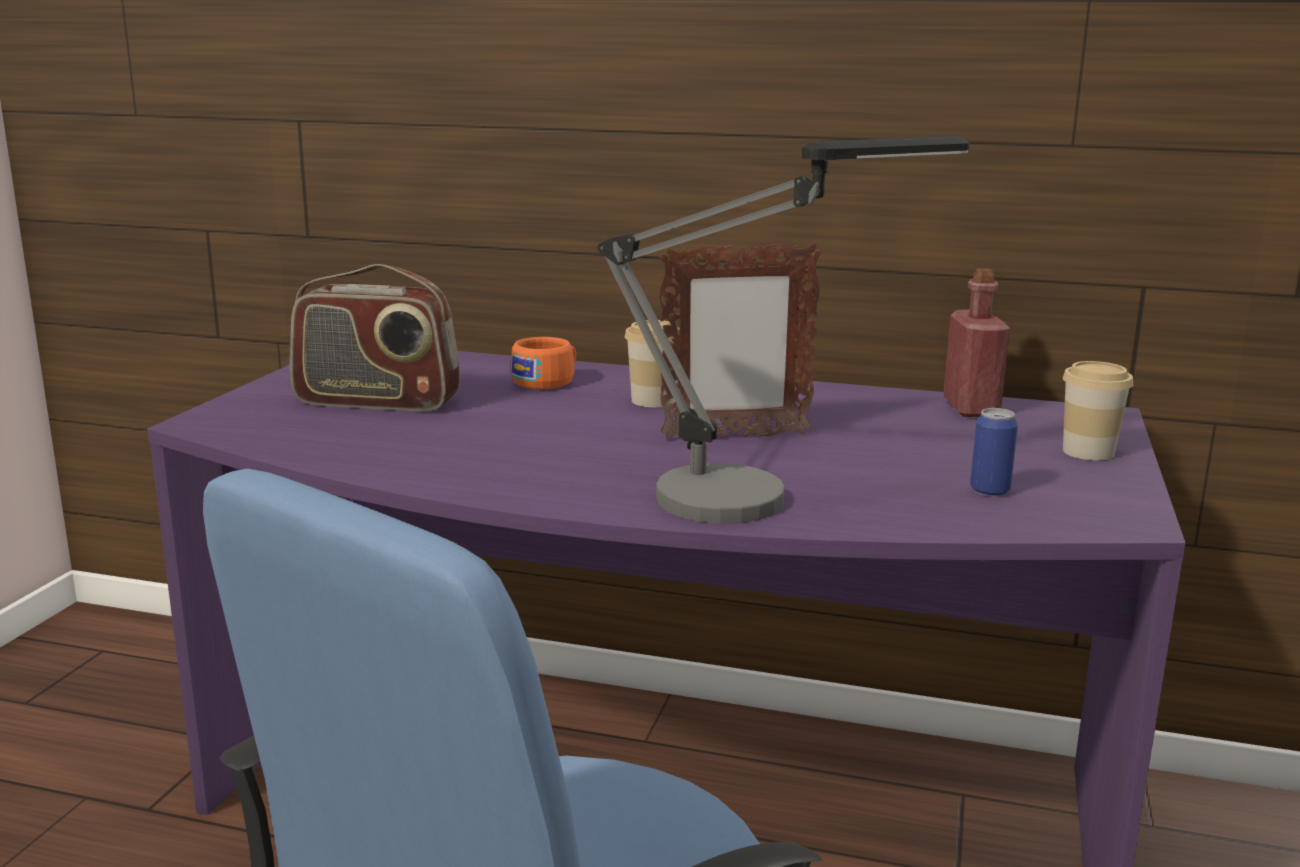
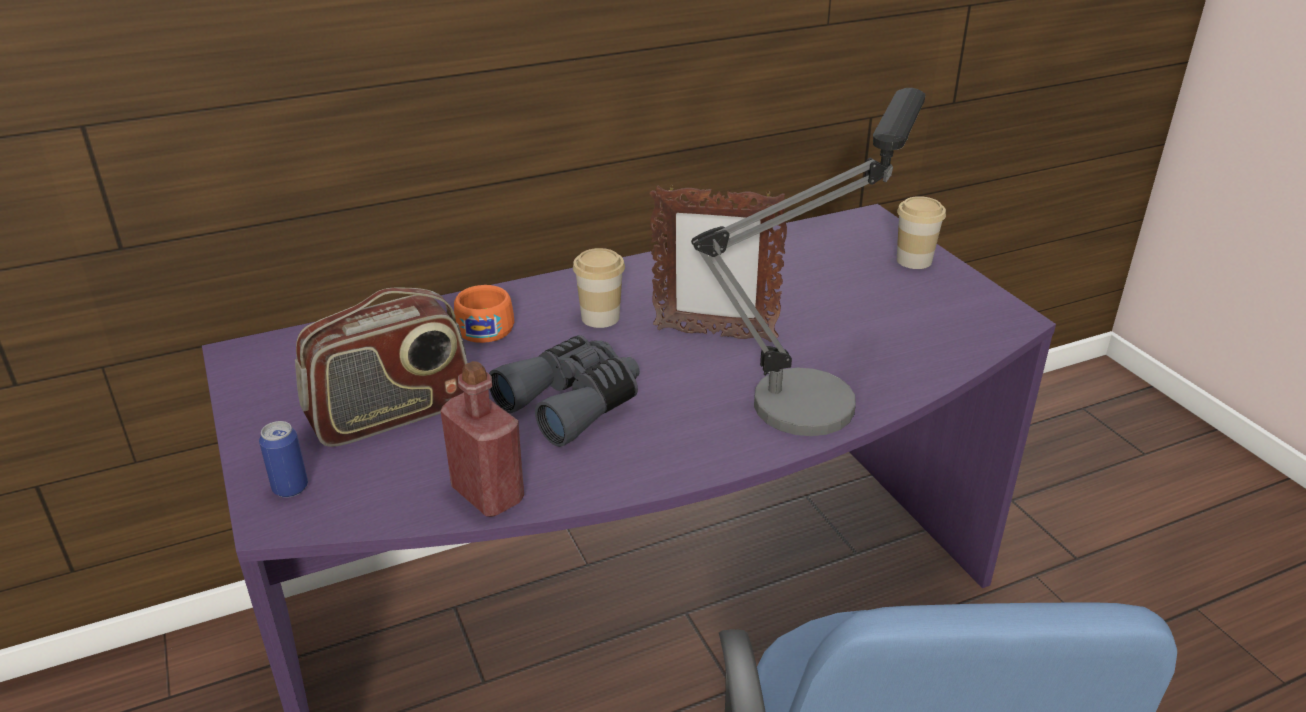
camera: 40 degrees left, 15 degrees up
(519, 435) = (573, 402): none -> grey binoculars
(734, 436) = (713, 335): picture frame -> picture frame turned 60 degrees clockwise
(971, 408) = (799, 241): red bottle -> red bottle (488, 494)
(989, 491) = (921, 322): can -> can (290, 488)

